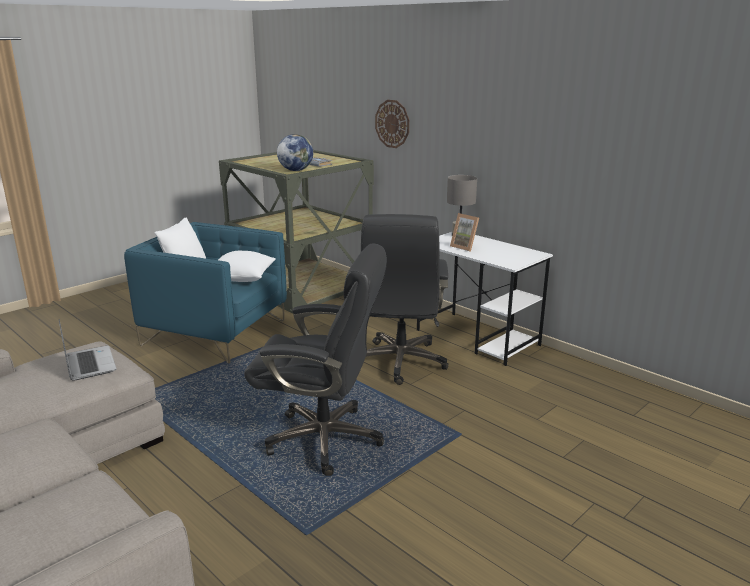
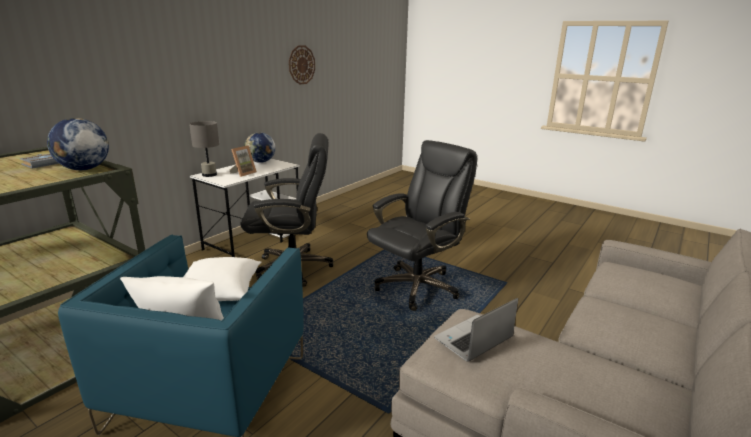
camera: 100 degrees left, 0 degrees up
(321, 439) = (415, 288): black office chair -> black office chair turned 45 degrees clockwise
(392, 123) = (78, 93): wall clock -> wall clock (301, 65)
(522, 252) = (261, 162): none -> globe

